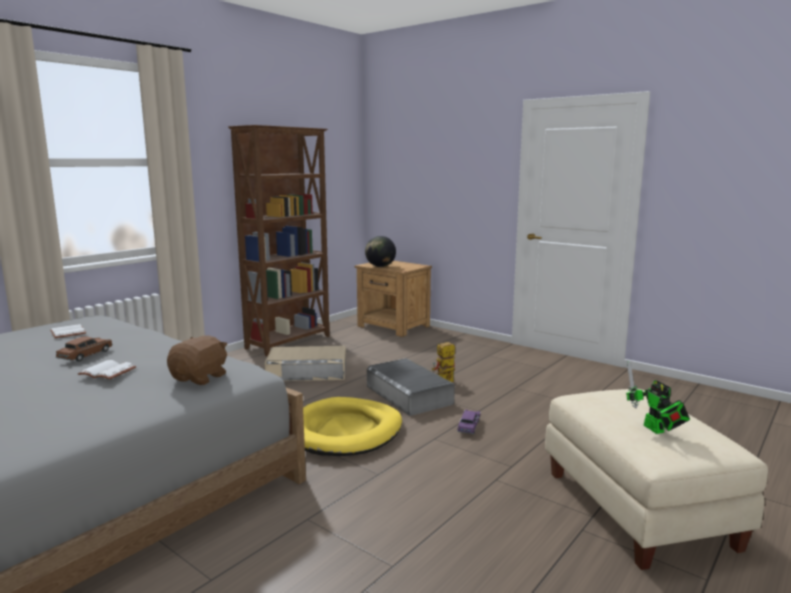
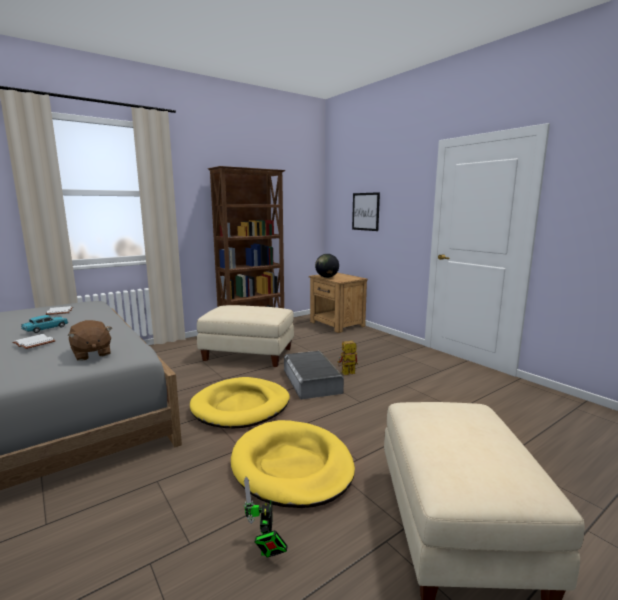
camera: 15 degrees right, 0 degrees up
(85, 355) = (46, 329): brown toy car -> turquoise toy car
(200, 378) = (91, 354): brown plush toy -> brown plush toy turned 105 degrees clockwise
(307, 372) = (249, 354): beige storage box -> beige ottoman
(426, 181) = (365, 211): none -> picture
(448, 482) = (292, 466): none -> yellow dog bed
(469, 427) = (342, 416): purple toy car -> none
(656, 430) = (463, 456): toy robot -> toy robot (266, 550)

